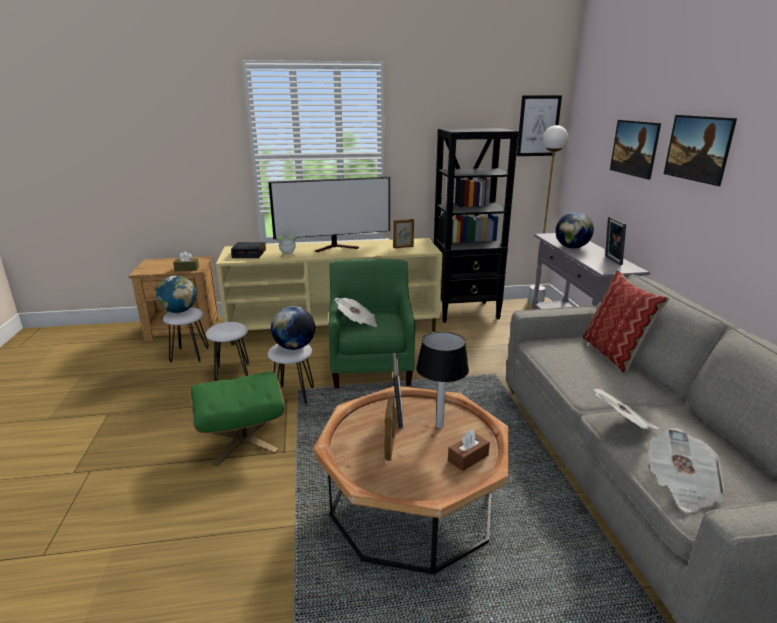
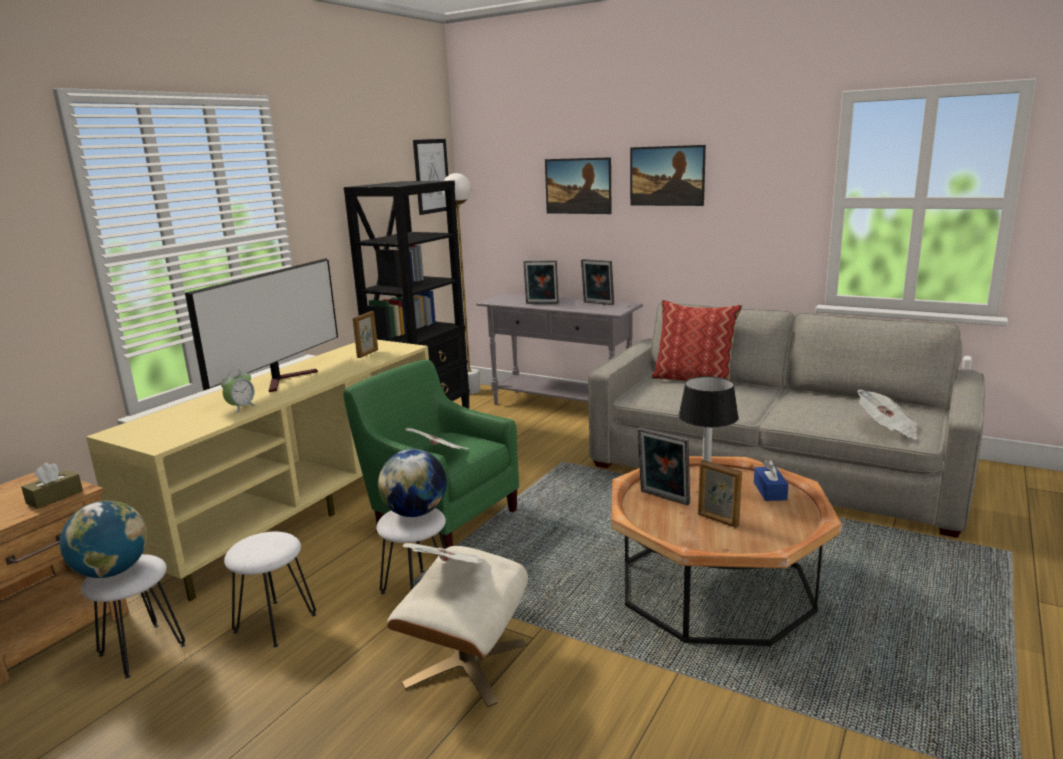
camera: 50 degrees left, 5 degrees down
(243, 440) = (466, 664): green ottoman -> beige ottoman
(249, 254) = (173, 427): alarm clock -> none
(468, 458) = (770, 491): brown tissue box -> blue tissue box
(571, 247) = (542, 303): globe -> picture frame
(622, 424) = (801, 415): newspaper -> newspaper (449, 572)

